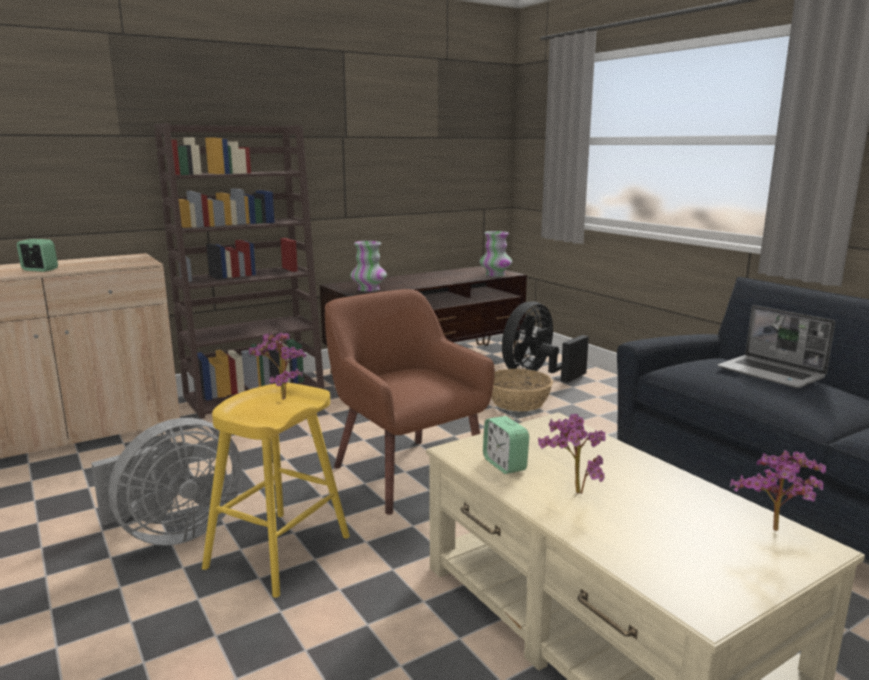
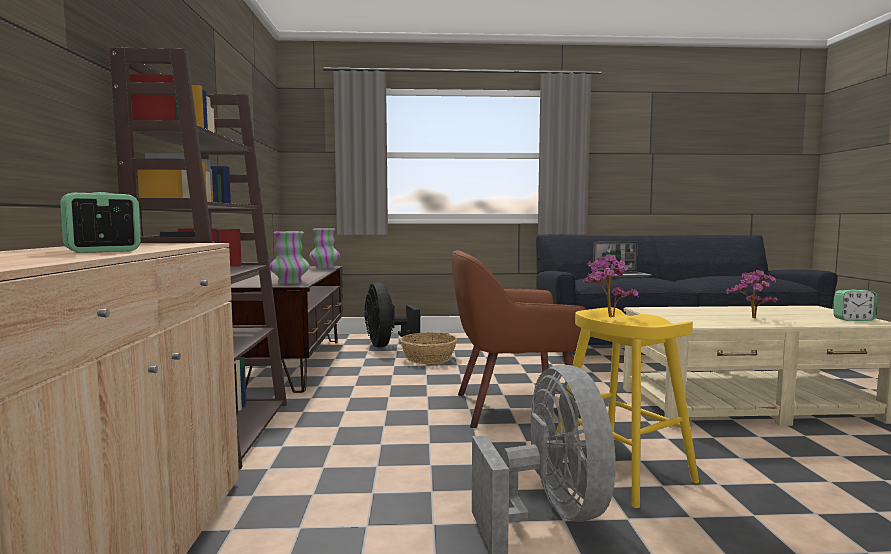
camera: 60 degrees left, 10 degrees down
(504, 465) = (710, 321): alarm clock -> alarm clock (853, 319)
(776, 533) = (800, 308): potted plant -> none

